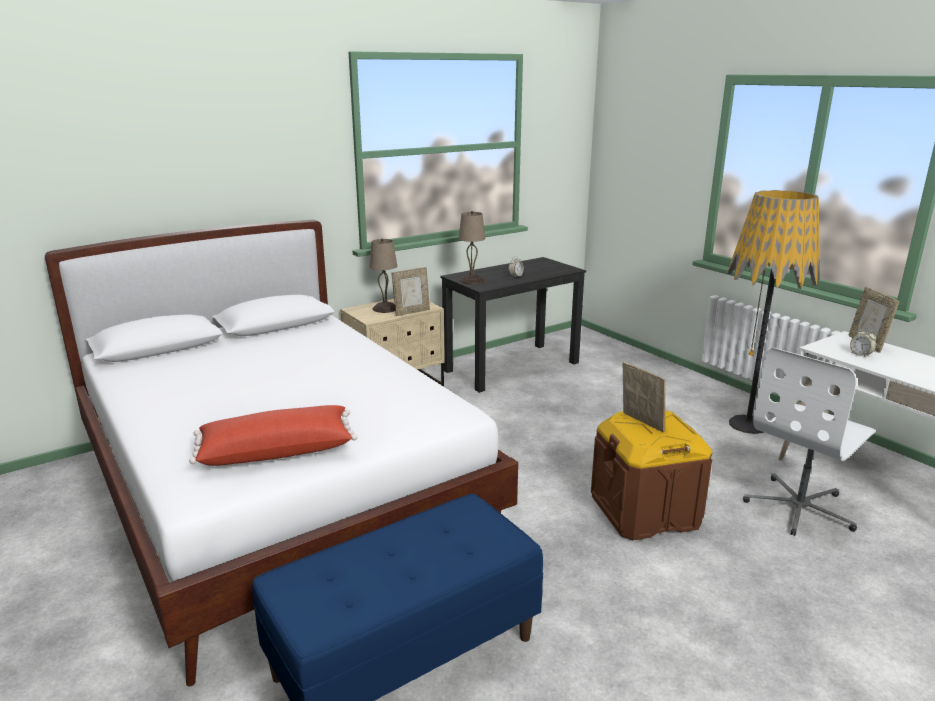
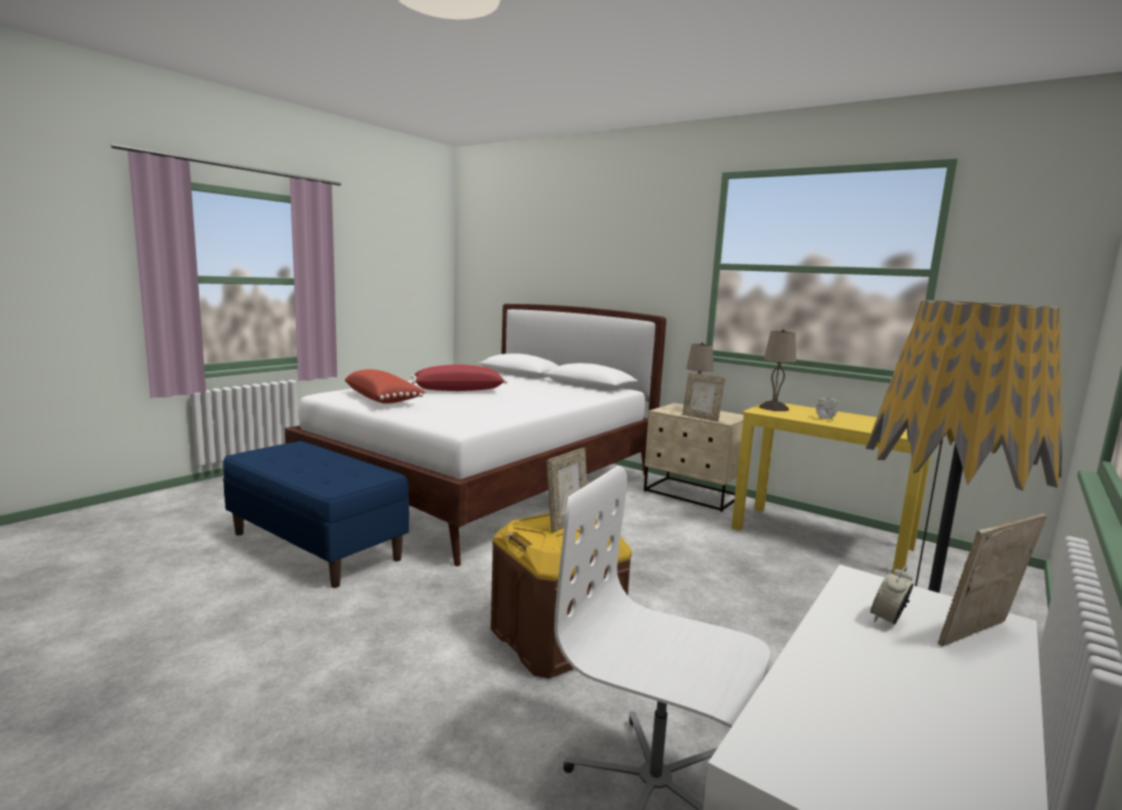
camera: 70 degrees right, 10 degrees down
(251, 396) = (458, 390): none -> red pillow
(512, 366) = (821, 538): black desk -> yellow desk

